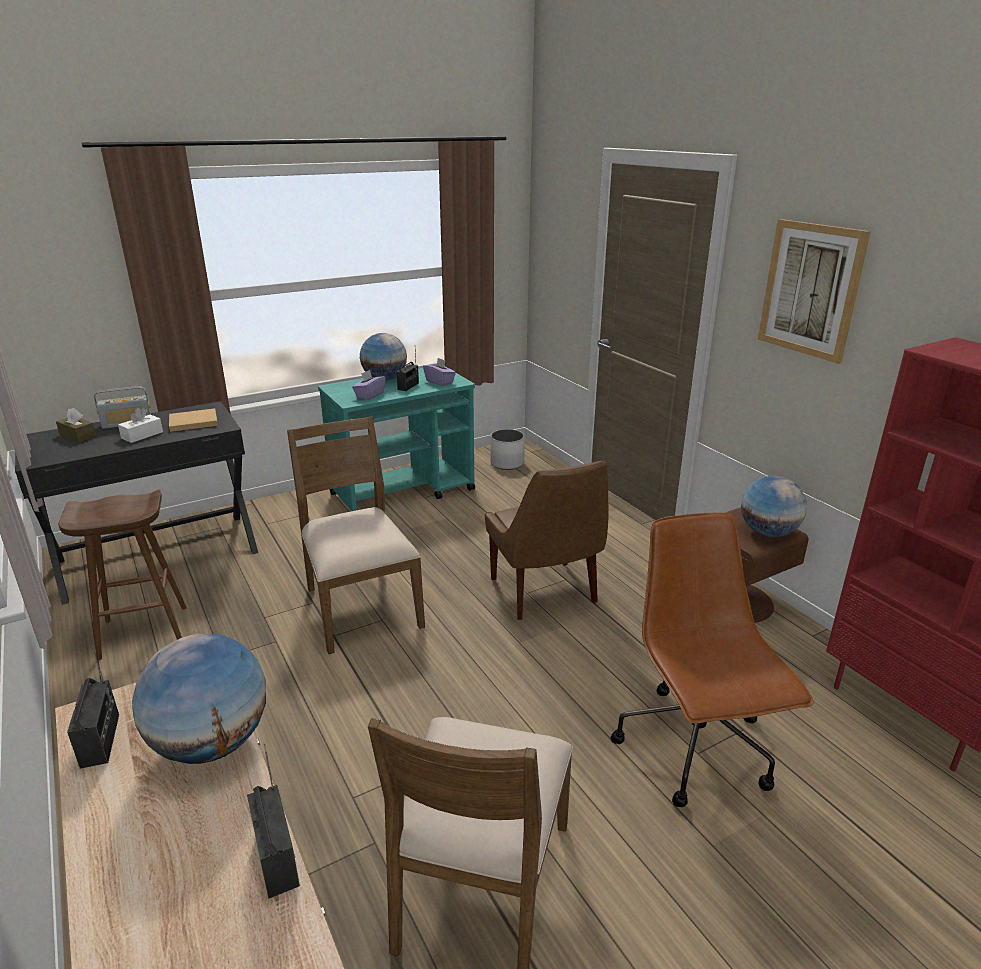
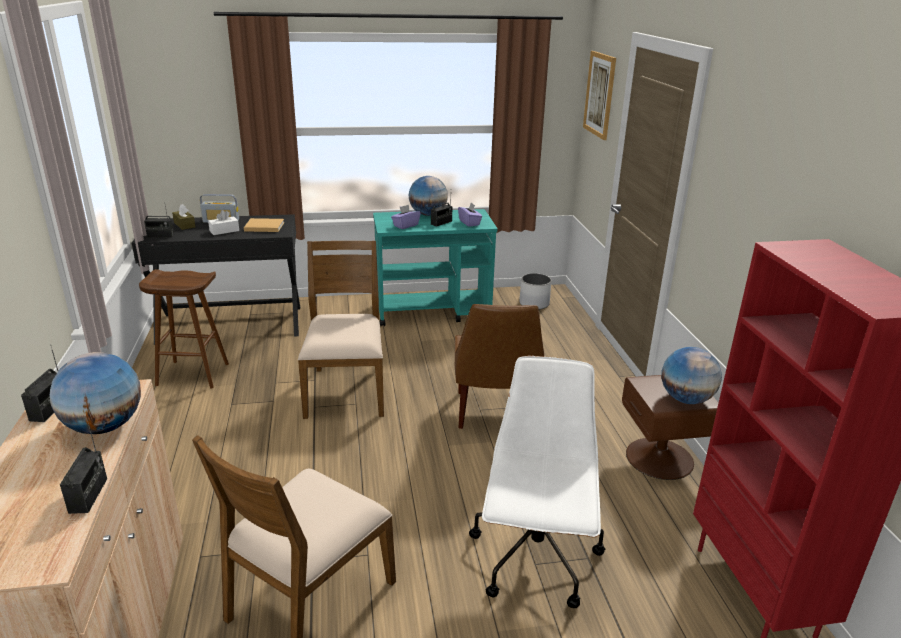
camera: 20 degrees right, 0 degrees up
(53, 455) = (160, 236): none -> radio
(695, 749) = (535, 560): brown office chair -> white office chair
(810, 290) = (746, 179): picture -> picture (599, 94)

